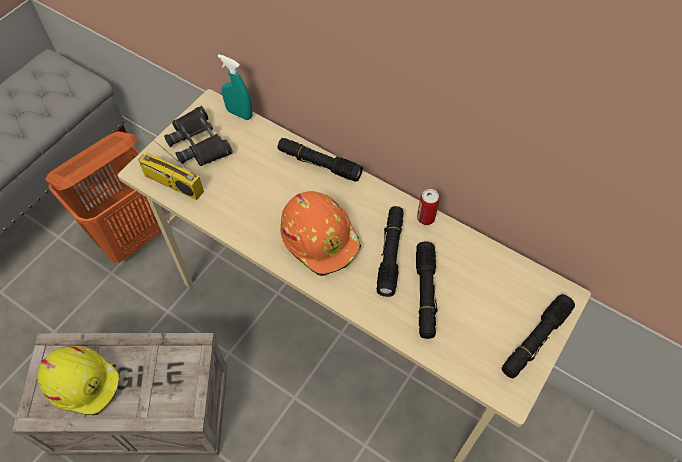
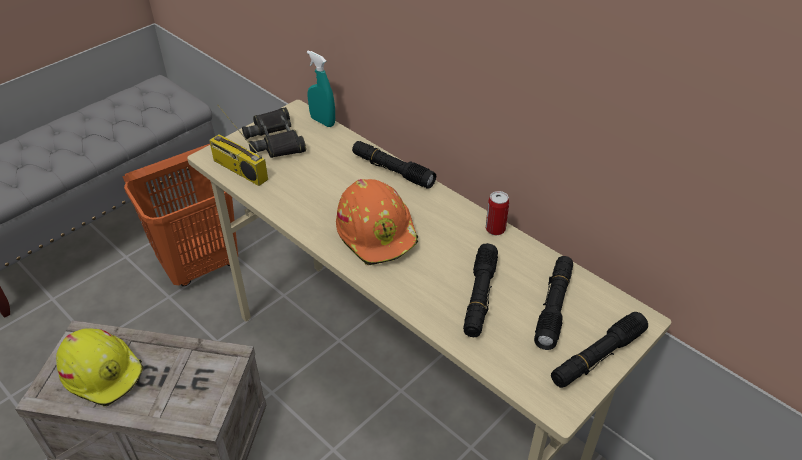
camera: 10 degrees right, 15 degrees down
(390, 254) = (449, 256): black flashlight -> black flashlight (554, 307)

